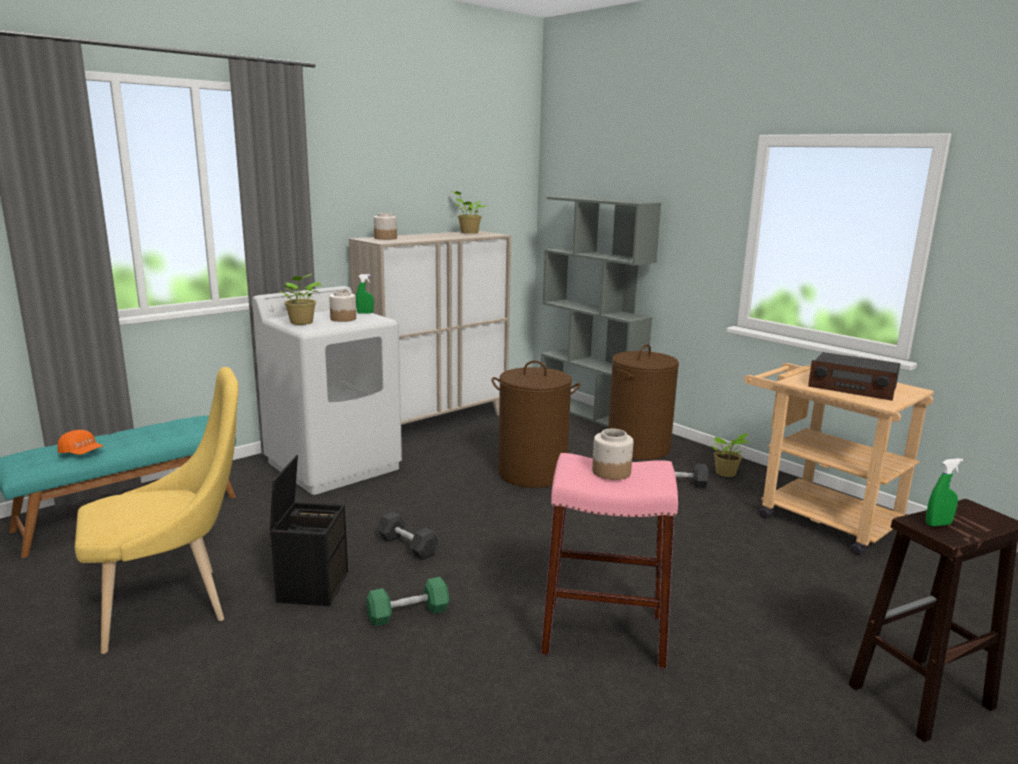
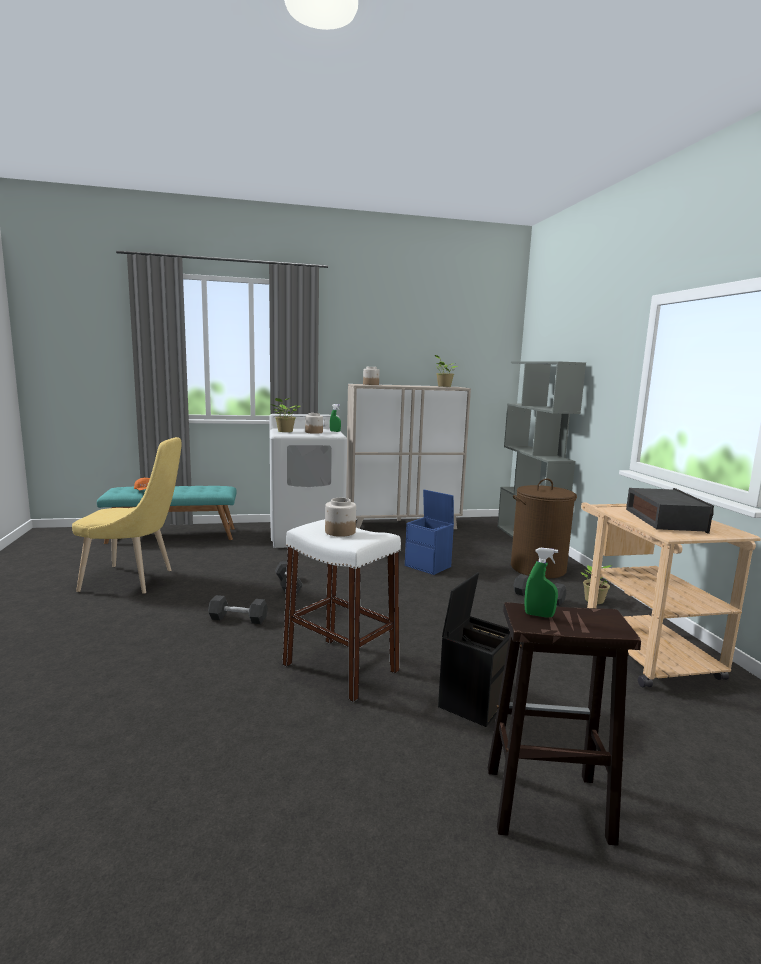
camera: 30 degrees right, 5 degrees down
(312, 586) = (208, 590): black storage box -> black storage box (474, 701)
(408, 613) = (238, 619): green dumbbell -> black dumbbell
(532, 473) = (429, 566): brown laundry basket -> blue storage box
(604, 633) = (340, 668): pink stool -> white stool
(852, 387) = (665, 521): radio -> radio turned 150 degrees counterclockwise

